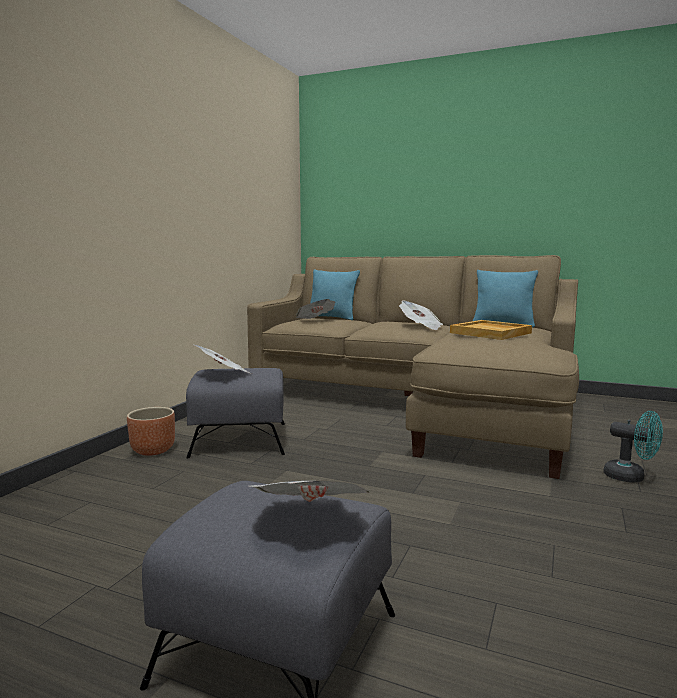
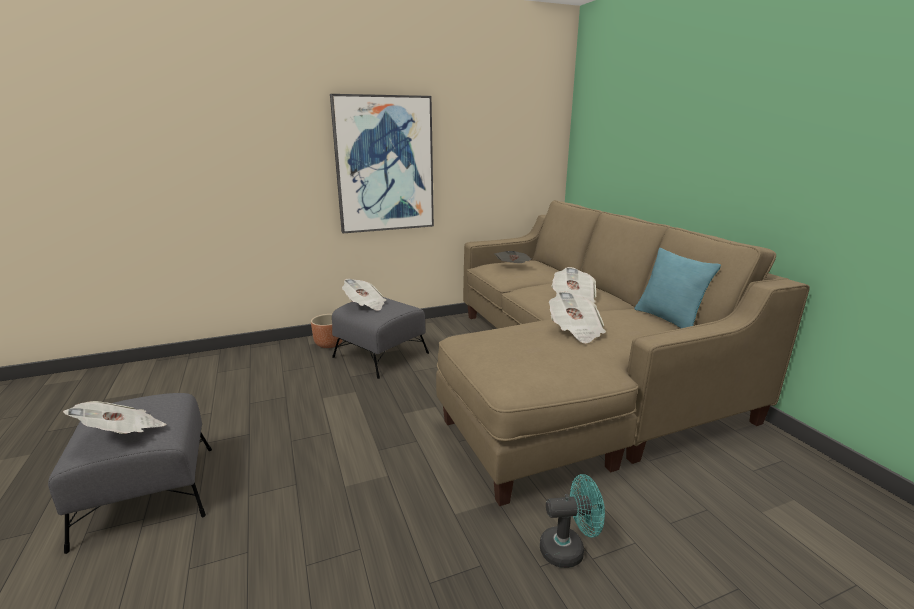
camera: 45 degrees right, 10 degrees up
(176, 206) = (384, 164): none -> picture
(332, 318) = (547, 265): turquoise pillow -> none
(491, 333) = (575, 331): beige tray -> newspaper
(631, 477) = (569, 549): turquoise fan -> turquoise fan turned 90 degrees counterclockwise

